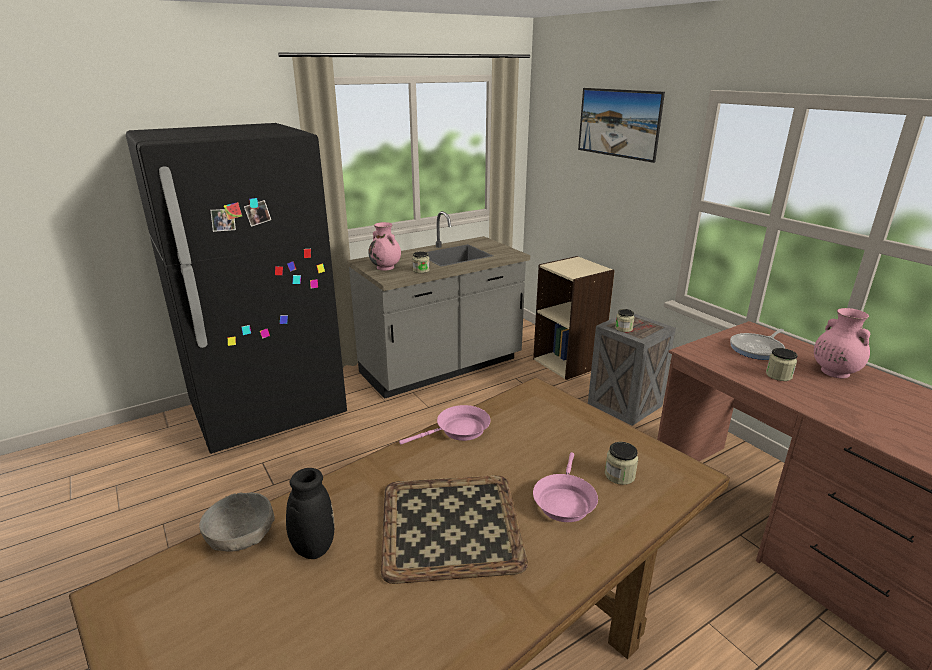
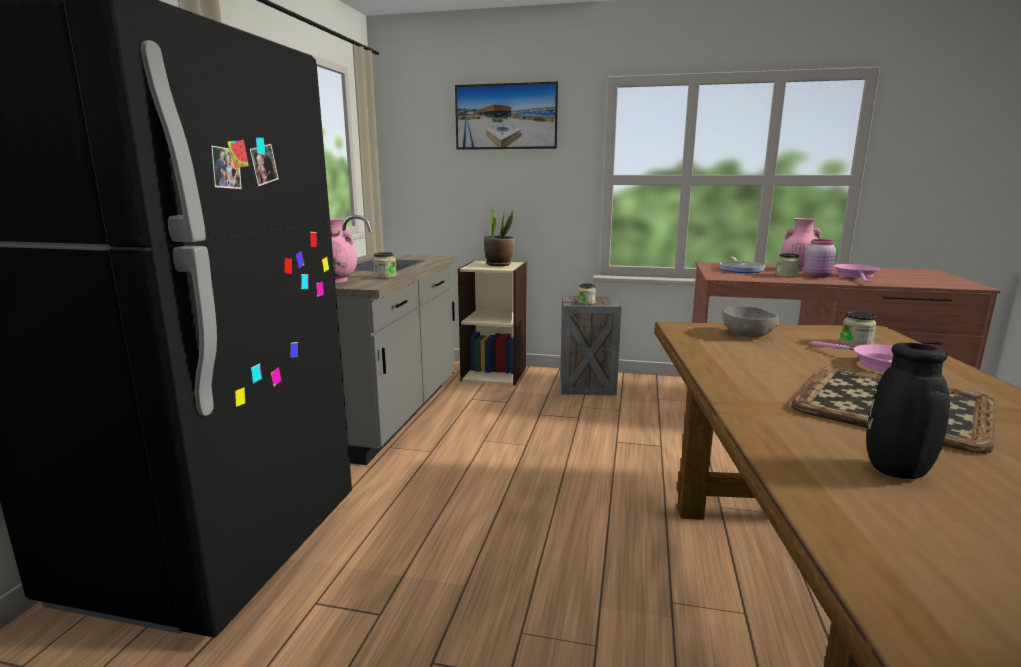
camera: 45 degrees left, 10 degrees down
(241, 538) = (837, 507): grey bowl -> grey bowl (748, 334)
(458, 430) = (714, 362): pink frying pan -> pink frying pan (856, 276)
(581, 267) = (499, 264): none -> potted plant
(817, 390) = (817, 276): none -> pink jar

